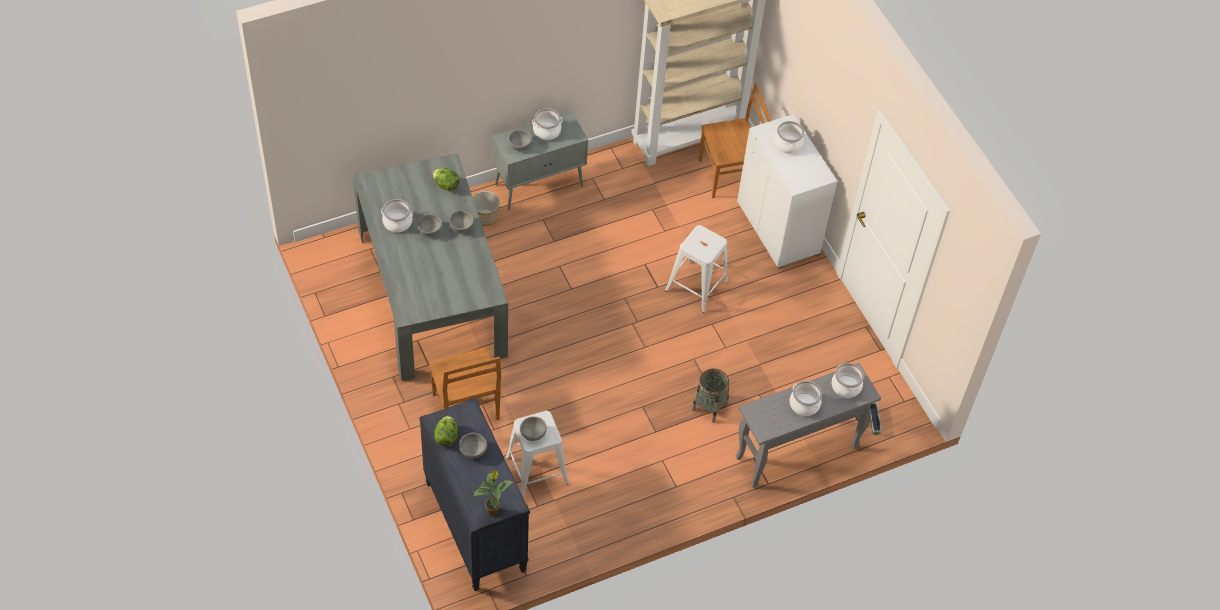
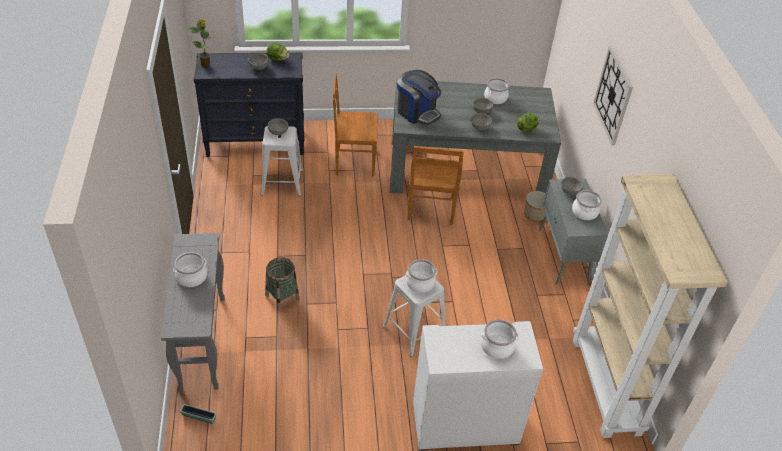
camera: 110 degrees right, 10 degrees down
(459, 290) = (417, 112): none -> coffee machine
(489, 58) = (613, 95): none -> wall clock
(728, 175) = (547, 404): brown chair -> brown chair (430, 209)
(846, 386) = (190, 315): cooking pot -> cooking pot (420, 283)

